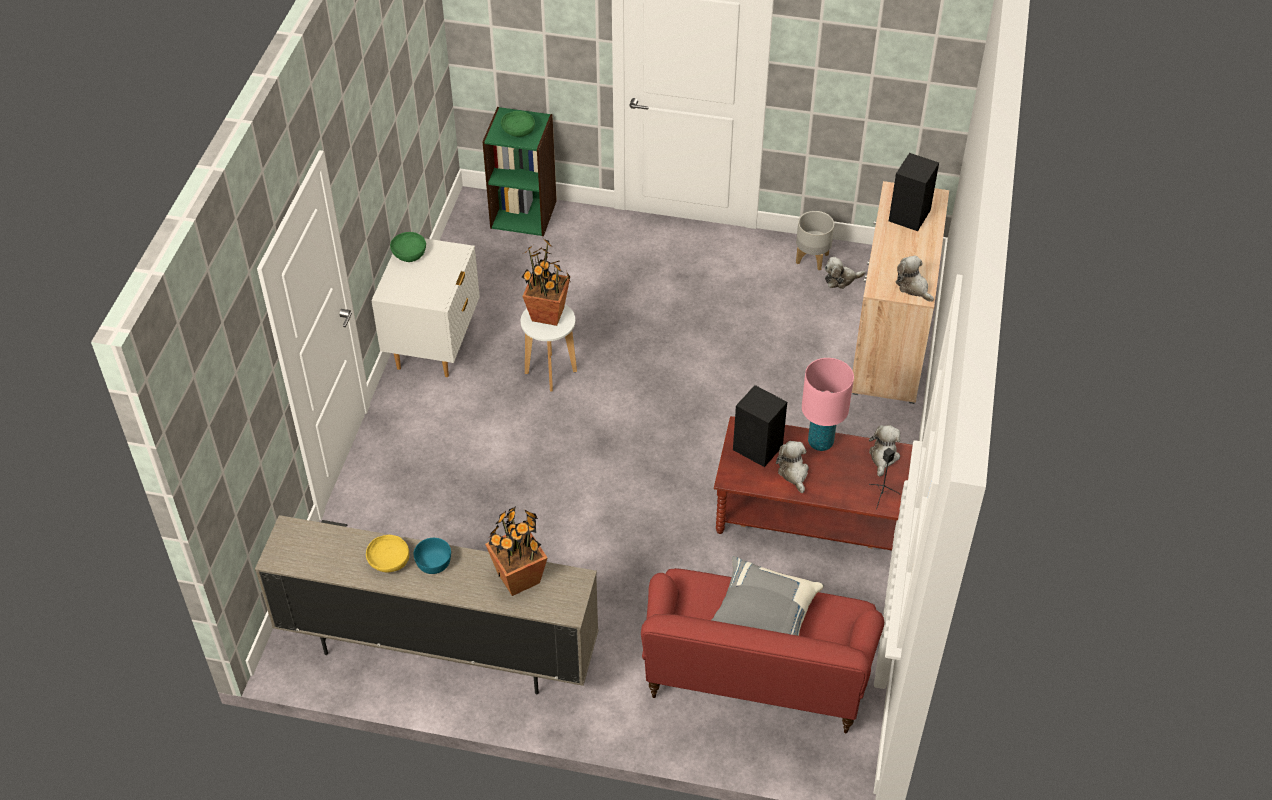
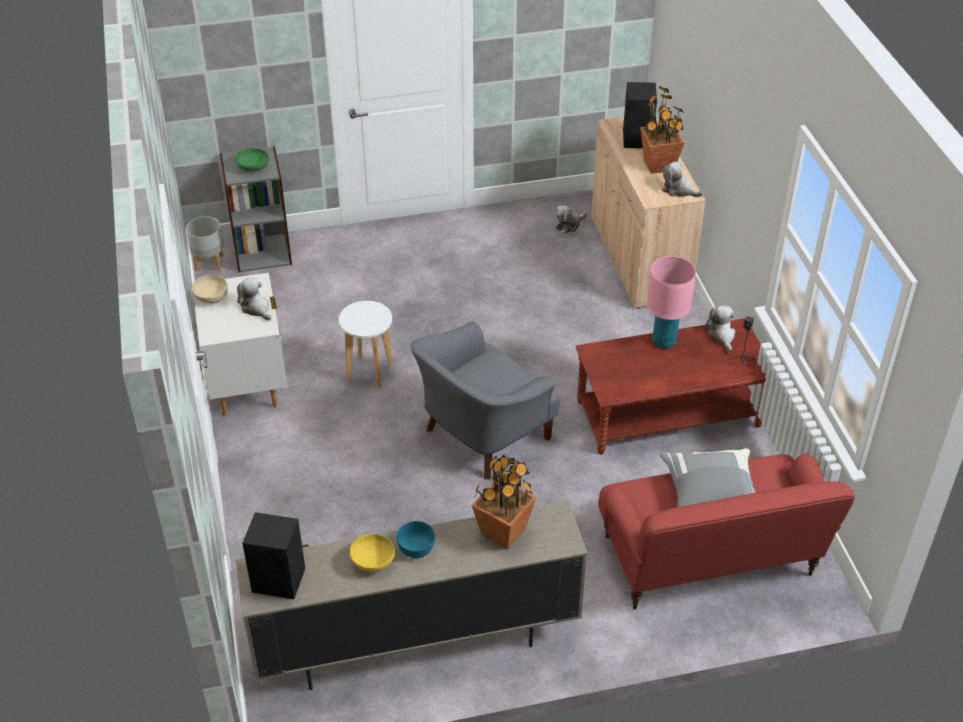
camera: 25 degrees left, 5 degrees down
(409, 254) = (211, 297): green bowl -> beige bowl
(524, 214) = (262, 252): green bookcase -> grey bookcase
(548, 315) = (363, 314): potted plant -> potted plant (659, 165)
(617, 474) = (482, 436): none -> grey armchair
(758, 448) = (617, 363): black speaker -> black speaker (280, 580)
(793, 473) = (659, 372): plush toy -> plush toy (256, 308)
(811, 258) = (534, 216): grey planter -> grey planter (209, 263)

